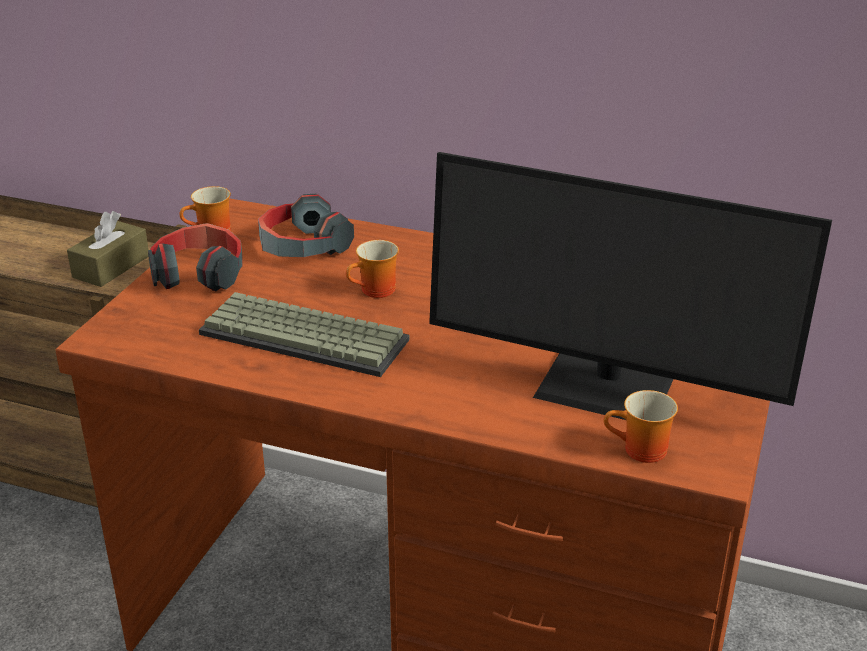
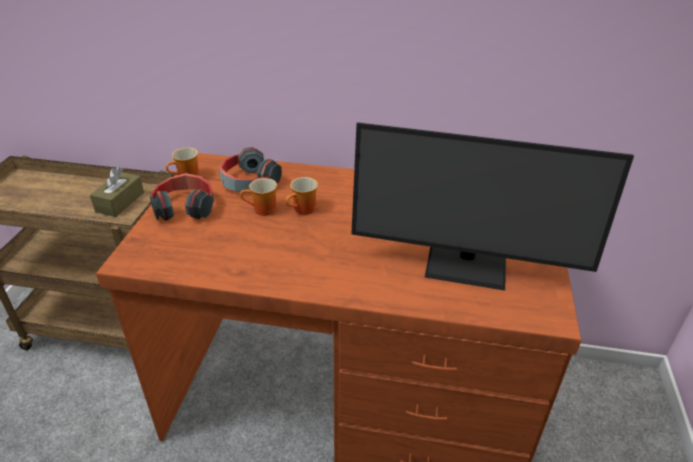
camera: 10 degrees left, 5 degrees up
(307, 336) = (267, 246): keyboard -> none
(640, 452) = (504, 310): mug -> mug (262, 210)

